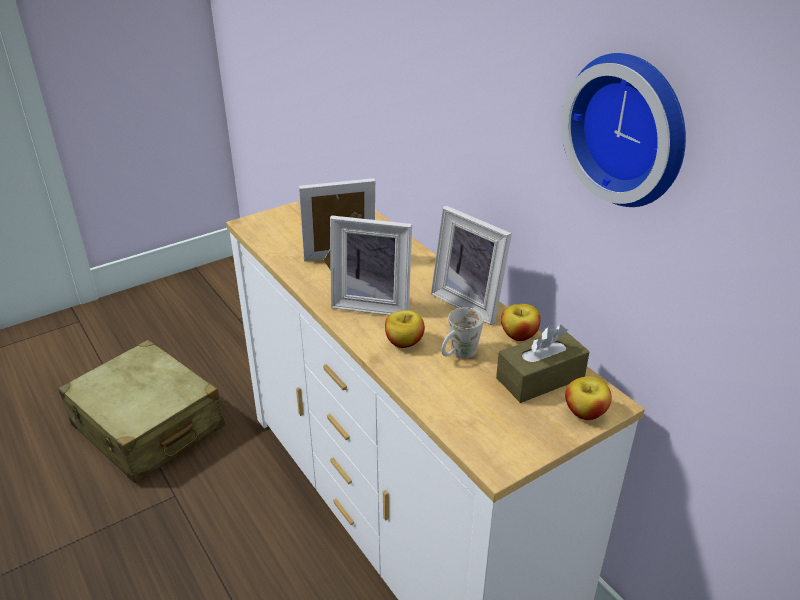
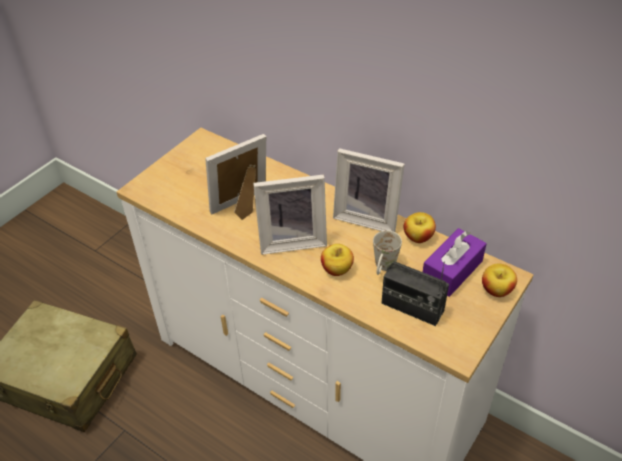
camera: 20 degrees left, 10 degrees up
(468, 401) = (412, 307): none -> radio
(540, 378) = (452, 271): brown tissue box -> purple tissue box
(630, 129) = (509, 80): wall clock -> none

